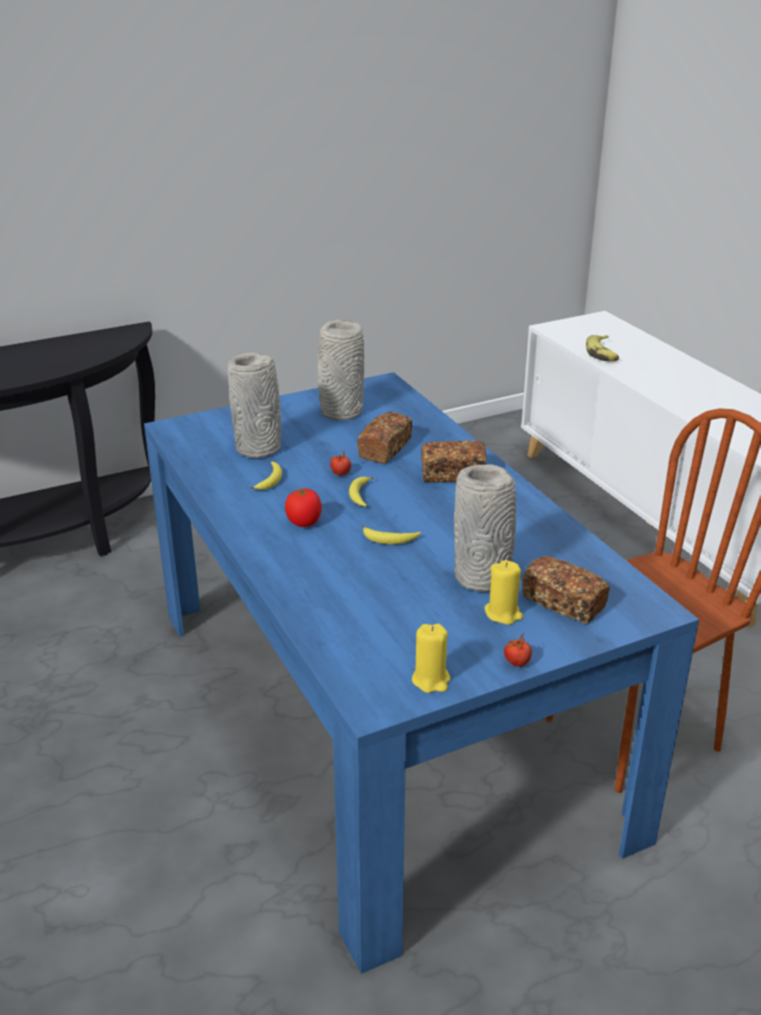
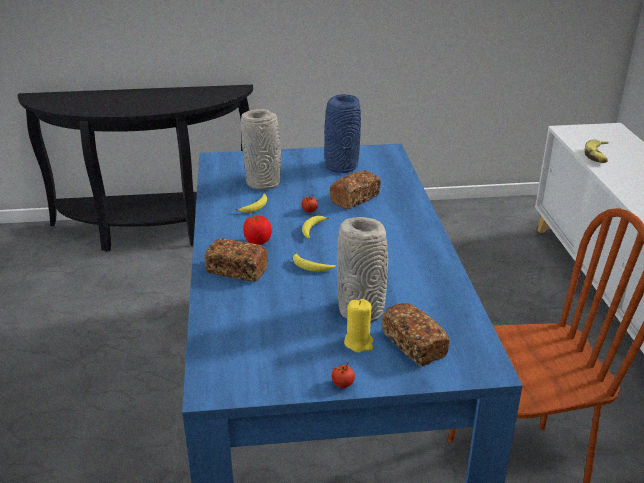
camera: 20 degrees right, 0 degrees up
(340, 412) = (341, 166): grey vase -> blue vase
(431, 680) = (267, 381): yellow candle -> none
(452, 474) = (393, 227): bread -> bread (236, 270)

